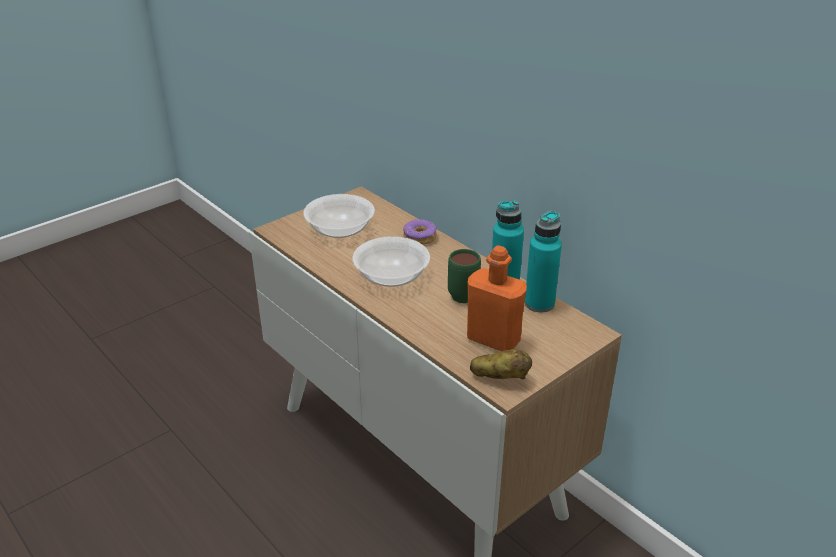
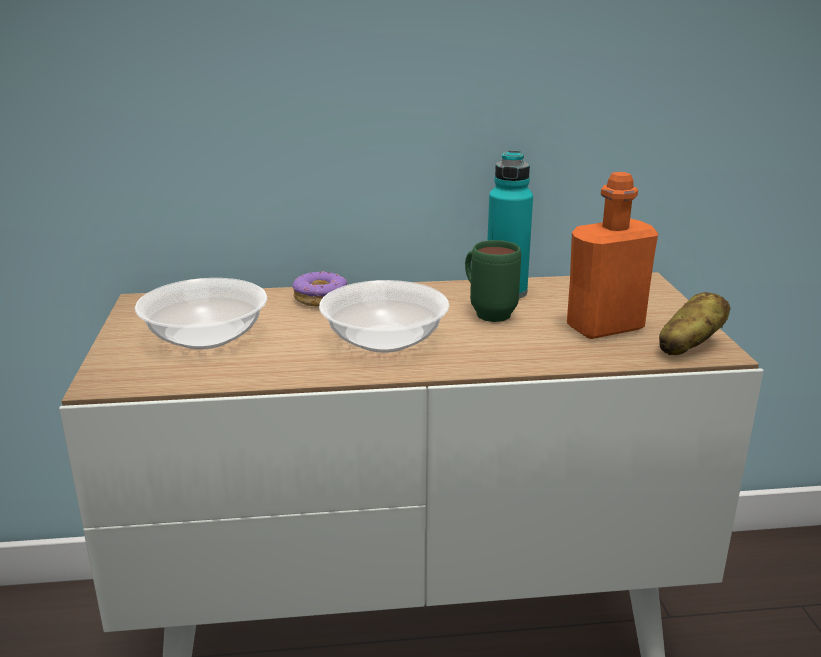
camera: 55 degrees left, 10 degrees down
(539, 303) = (558, 286): turquoise bottle -> none

